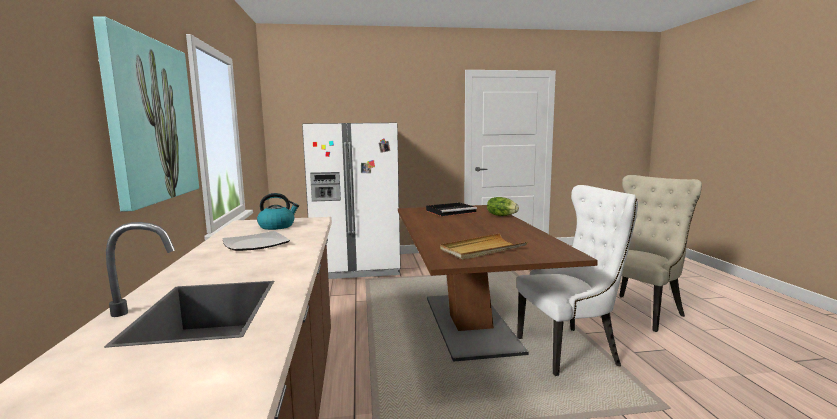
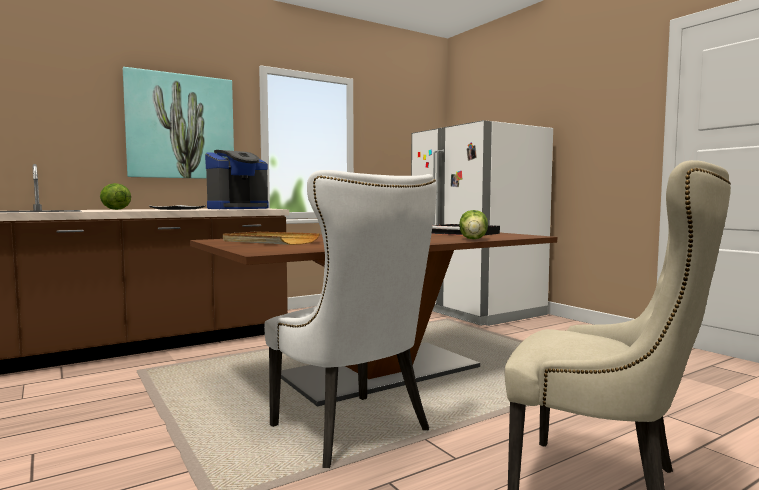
camera: 65 degrees right, 5 degrees down
(205, 268) = (115, 209): none -> lettuce
(277, 226) = (238, 208): kettle -> coffee machine

